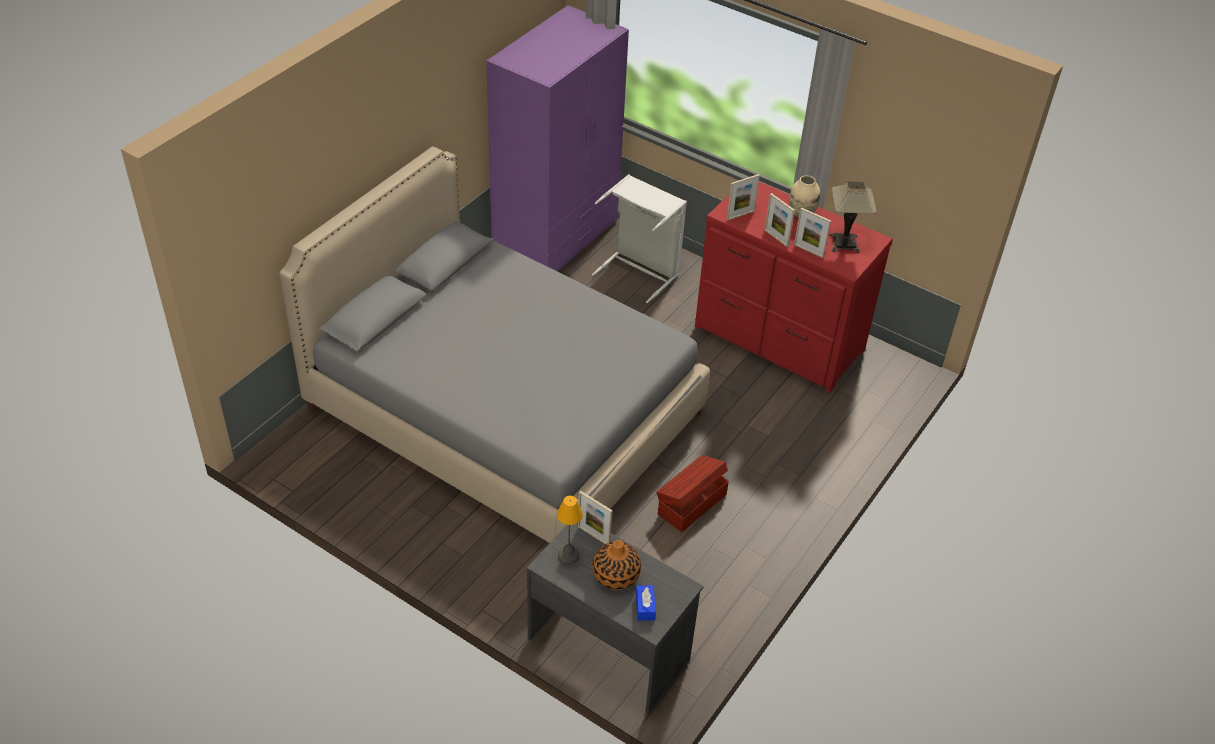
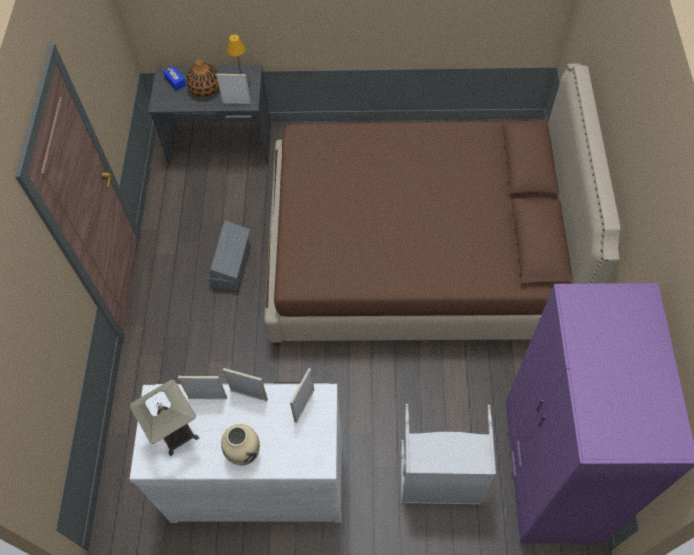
camera: 150 degrees right, 15 degrees up
(504, 412) = (417, 254): grey bed -> brown bed
(690, 504) = (231, 264): brown storage box -> grey storage box
(778, 340) = (257, 477): red dresser -> white dresser

